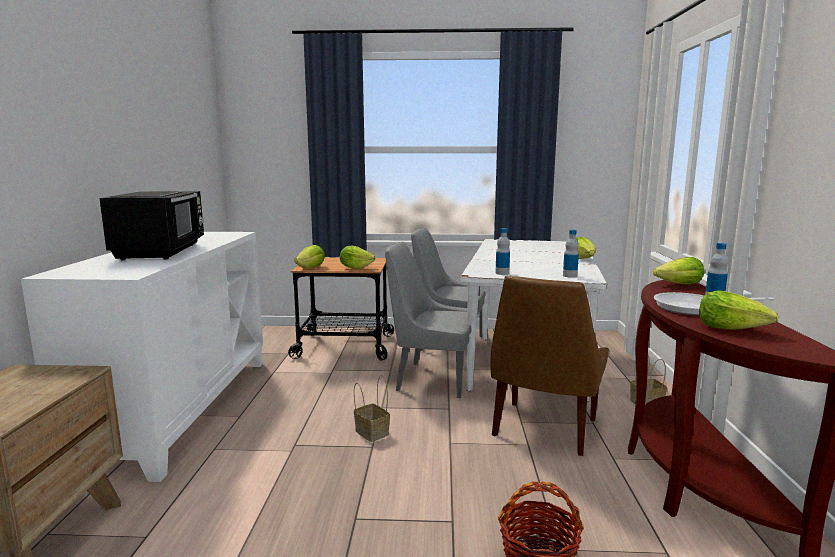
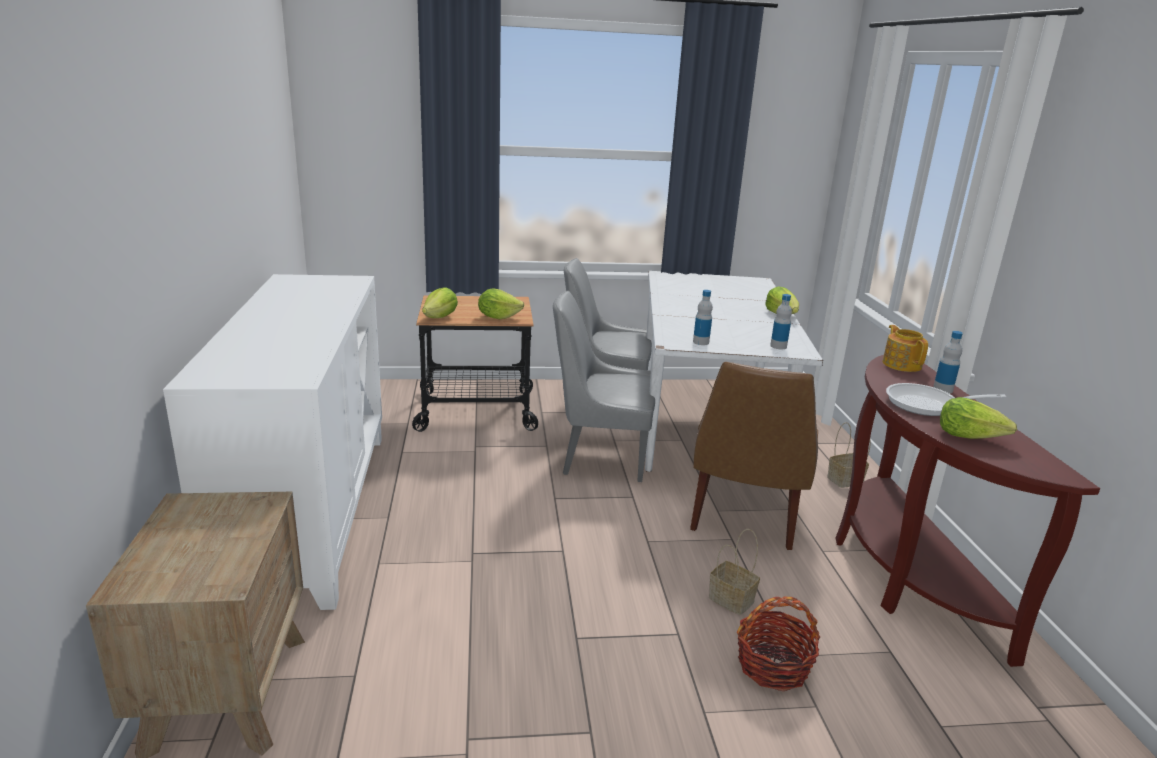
camera: 10 degrees left, 10 degrees up
(162, 251) = (292, 326): black microwave -> none
(370, 432) = (554, 532): basket -> basket (729, 599)
(679, 285) = (901, 364): lettuce -> teapot

